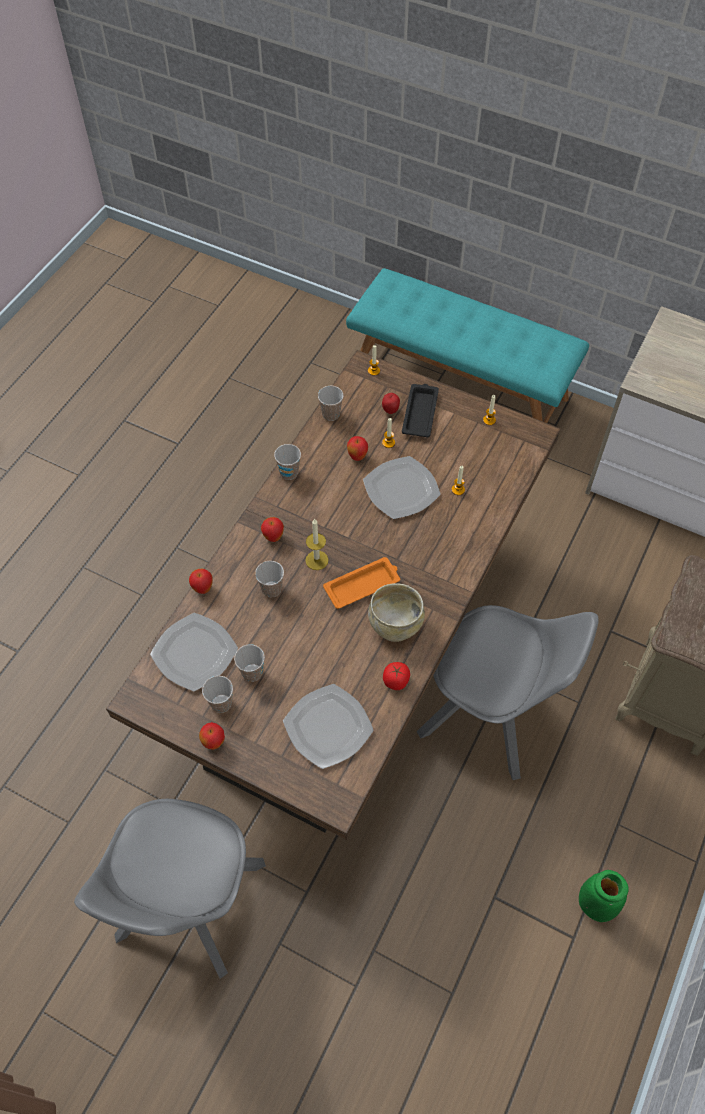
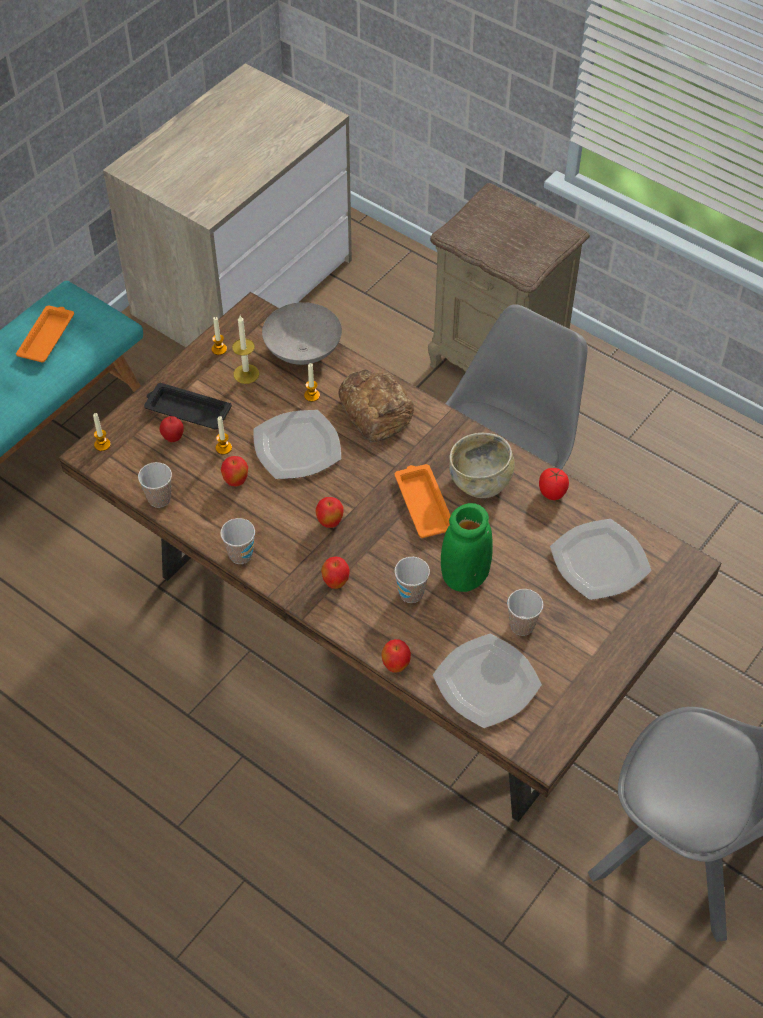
camera: 80 degrees left, 5 degrees down
(214, 742) = (606, 673): apple -> apple (330, 523)
(221, 703) = (558, 661): cup -> none
(316, 560) = (379, 543): candle -> candle (246, 374)
(454, 536) = (375, 410): none -> bread
(504, 476) = (303, 352): none -> grey bowl
(520, 342) = (47, 337): none -> orange tray
(595, 905) = (707, 476): green vase -> green vase (465, 577)

